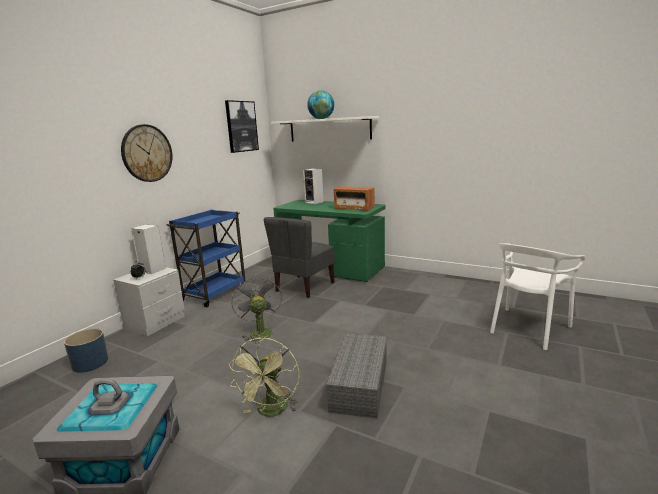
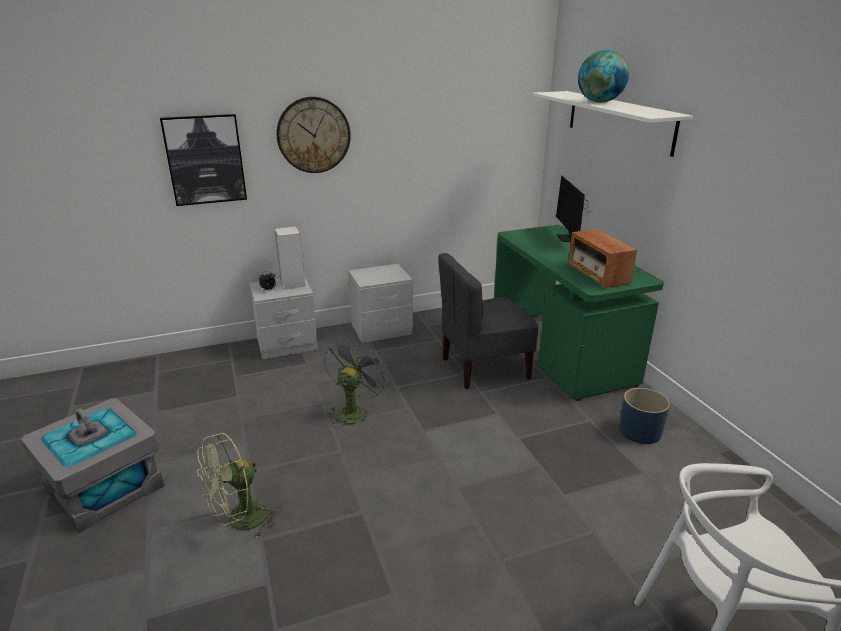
camera: 40 degrees right, 10 degrees up
(90, 363) = (194, 368): blue planter -> blue planter (640, 431)
(215, 293) = (381, 329): blue cart -> grey nightstand
(241, 126) = (487, 95): picture -> picture (205, 159)
(315, 202) = (569, 239): speaker -> monitor
(359, 383) = (354, 550): grey storage box -> none

